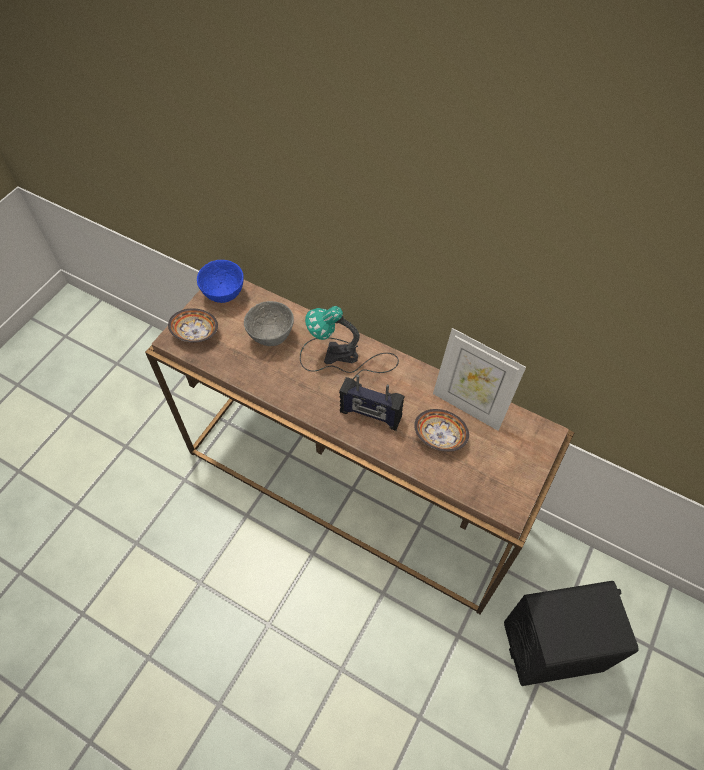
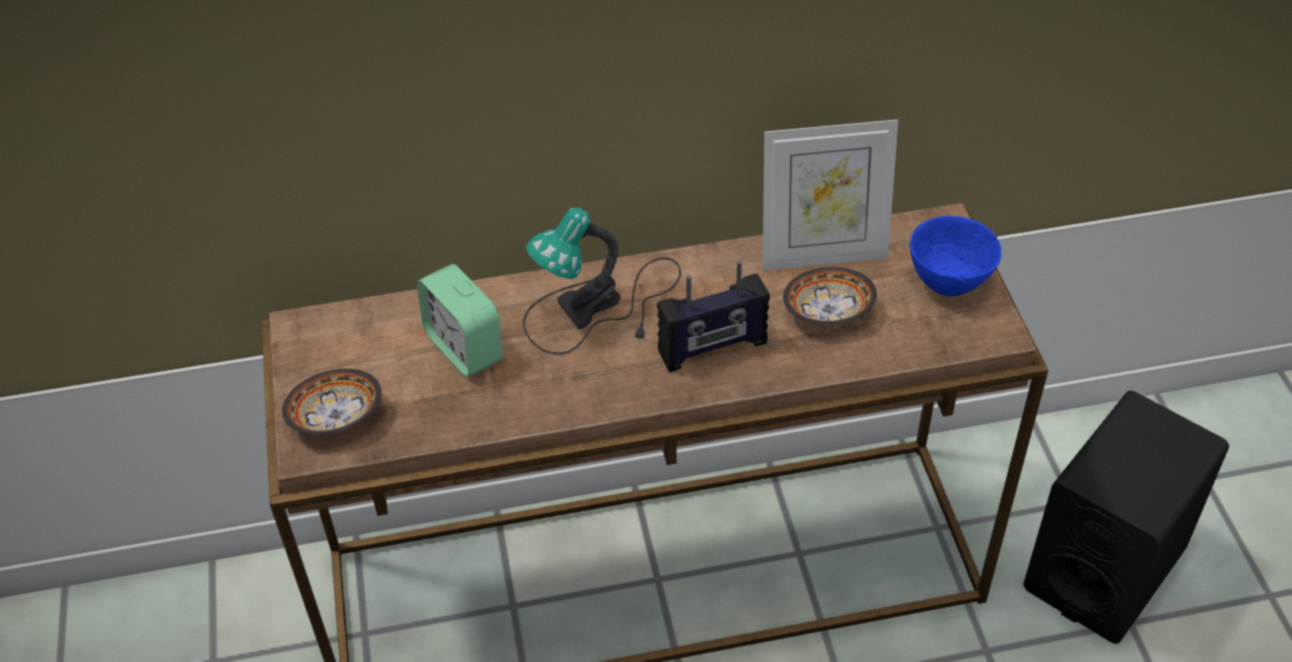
camera: 40 degrees left, 10 degrees down
(225, 295) = (323, 340): blue bowl -> blue bowl (948, 281)
(272, 337) = (464, 347): grey bowl -> alarm clock

